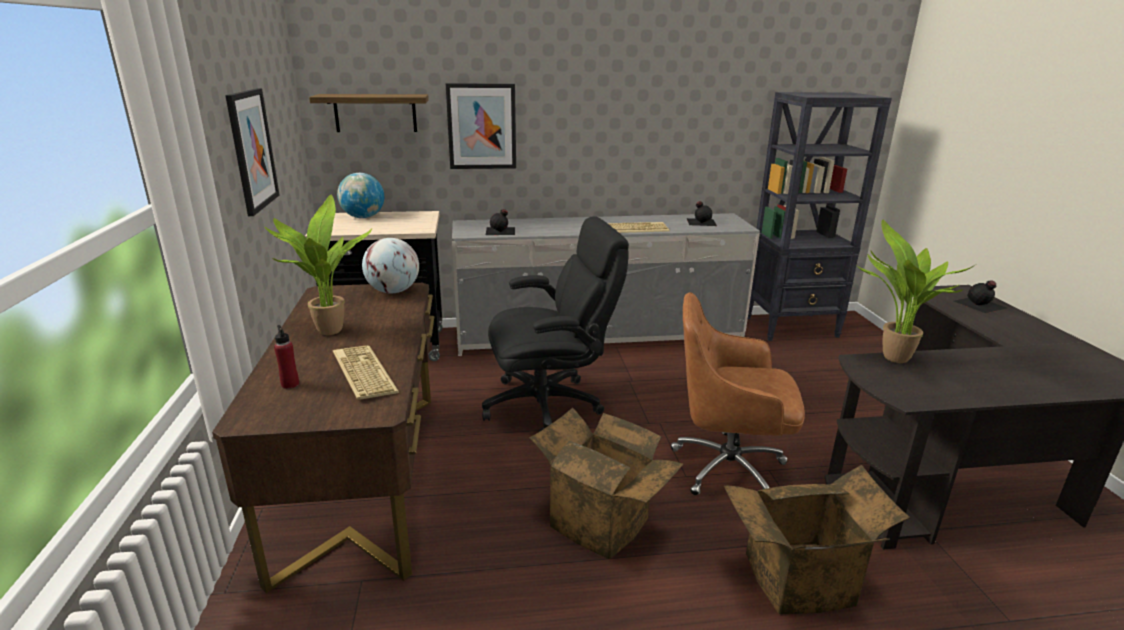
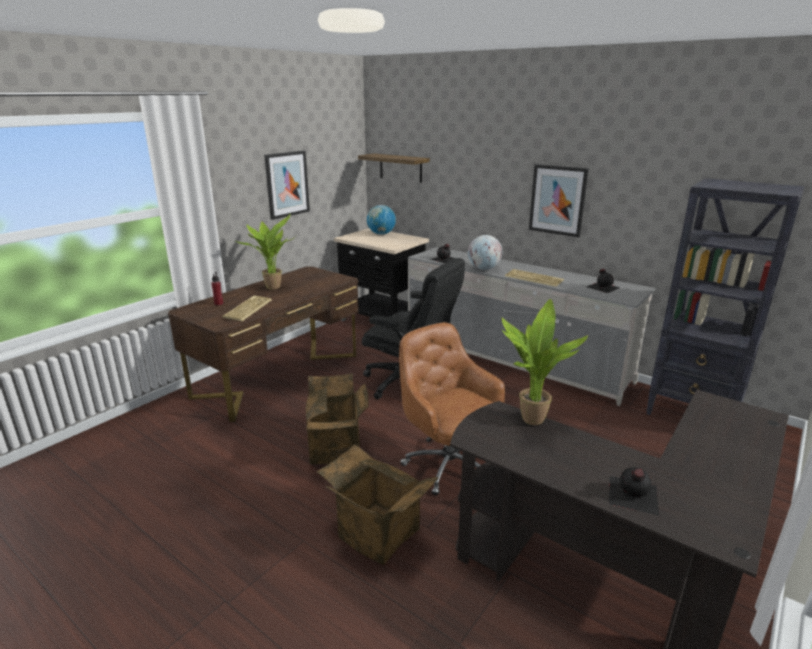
camera: 45 degrees right, 0 degrees up
(393, 291) = (334, 278): globe -> globe (484, 269)
(481, 126) = (459, 183): picture -> picture (557, 200)
(980, 304) = (742, 429): black bottle -> black bottle (632, 495)

